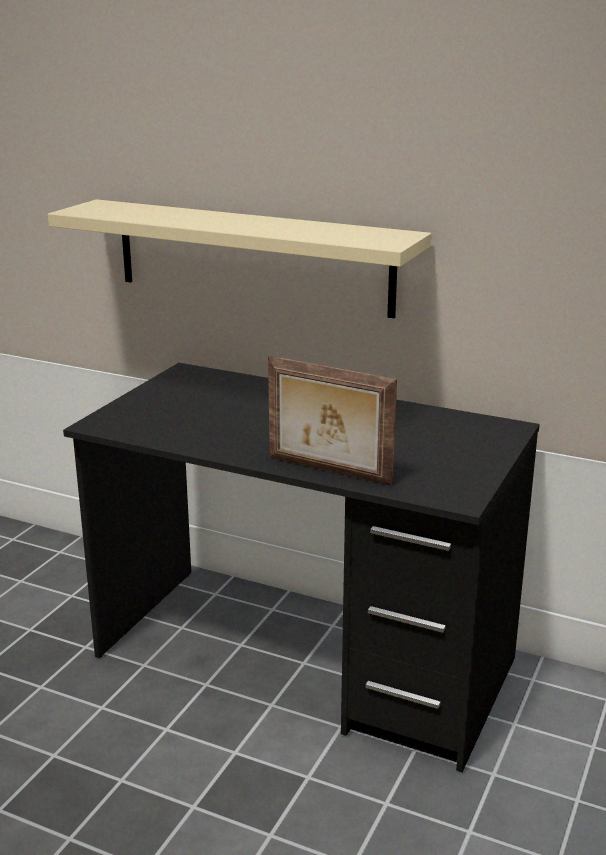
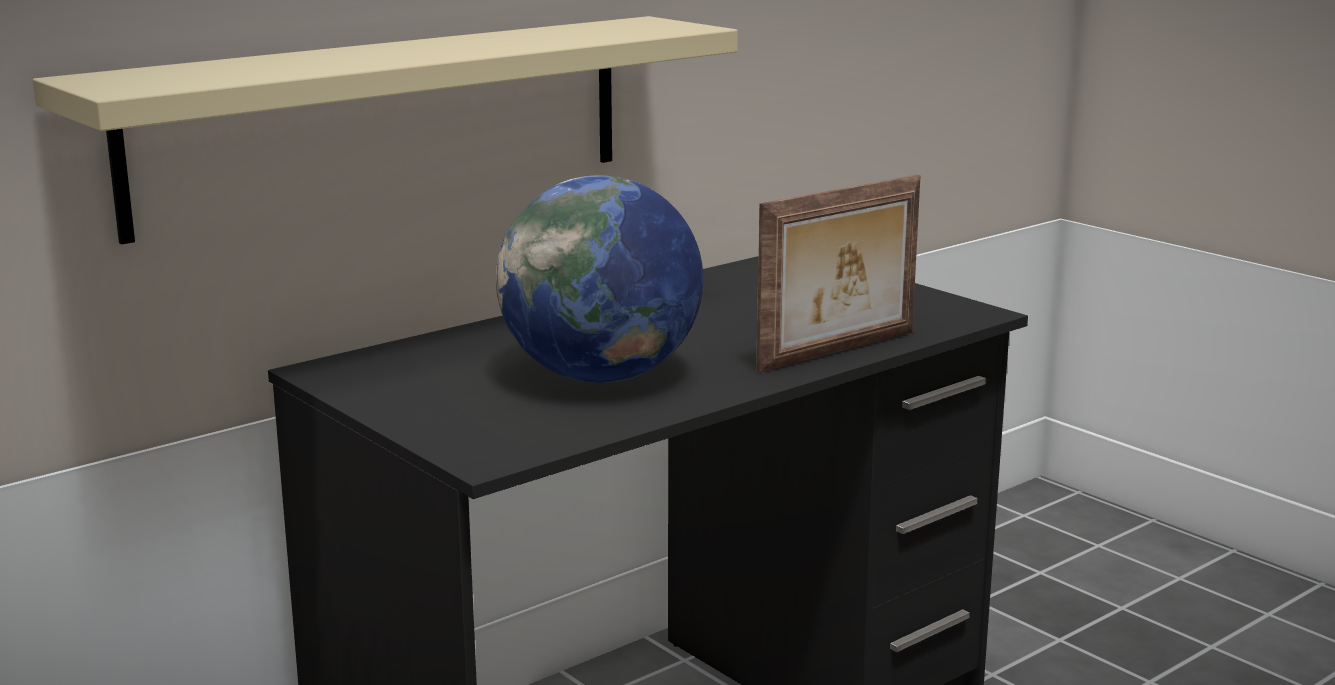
camera: 65 degrees left, 5 degrees down
(227, 423) = (601, 376): none -> globe

